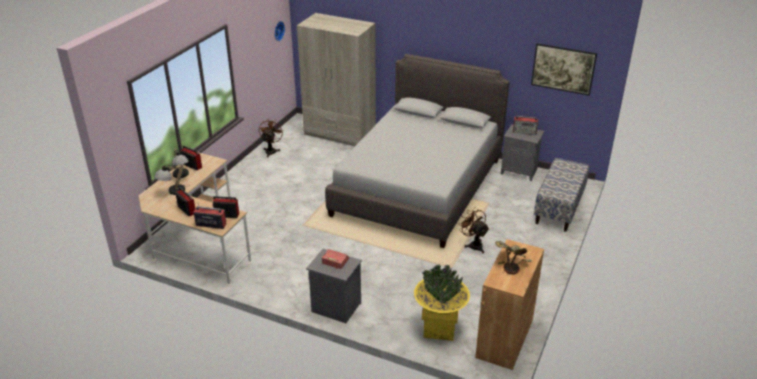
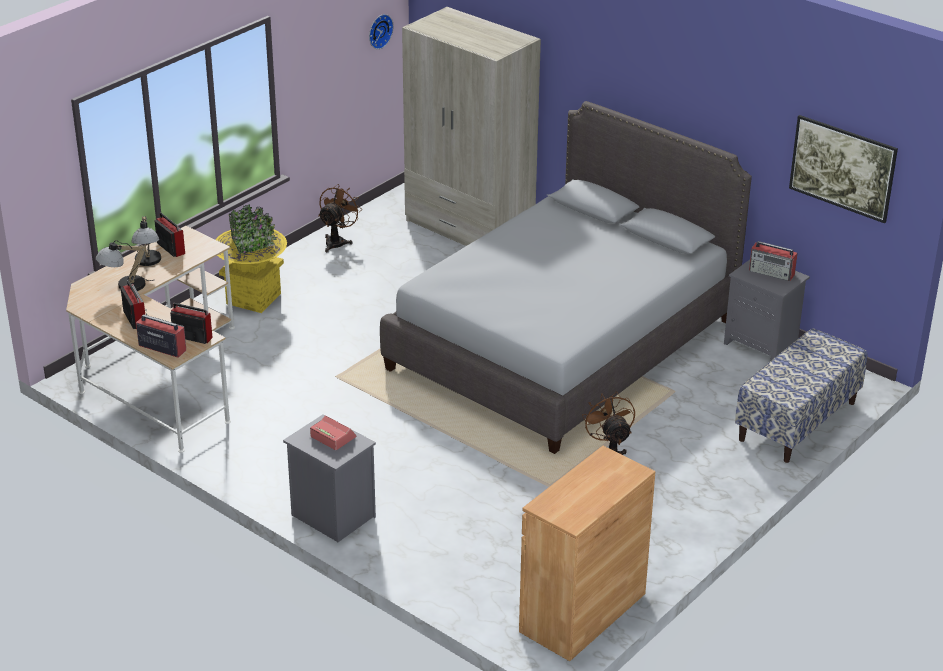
camera: 15 degrees right, 0 degrees up
(439, 328) = (484, 578): yellow planter -> yellow planter (254, 298)
(510, 262) = (586, 482): potted plant -> none

